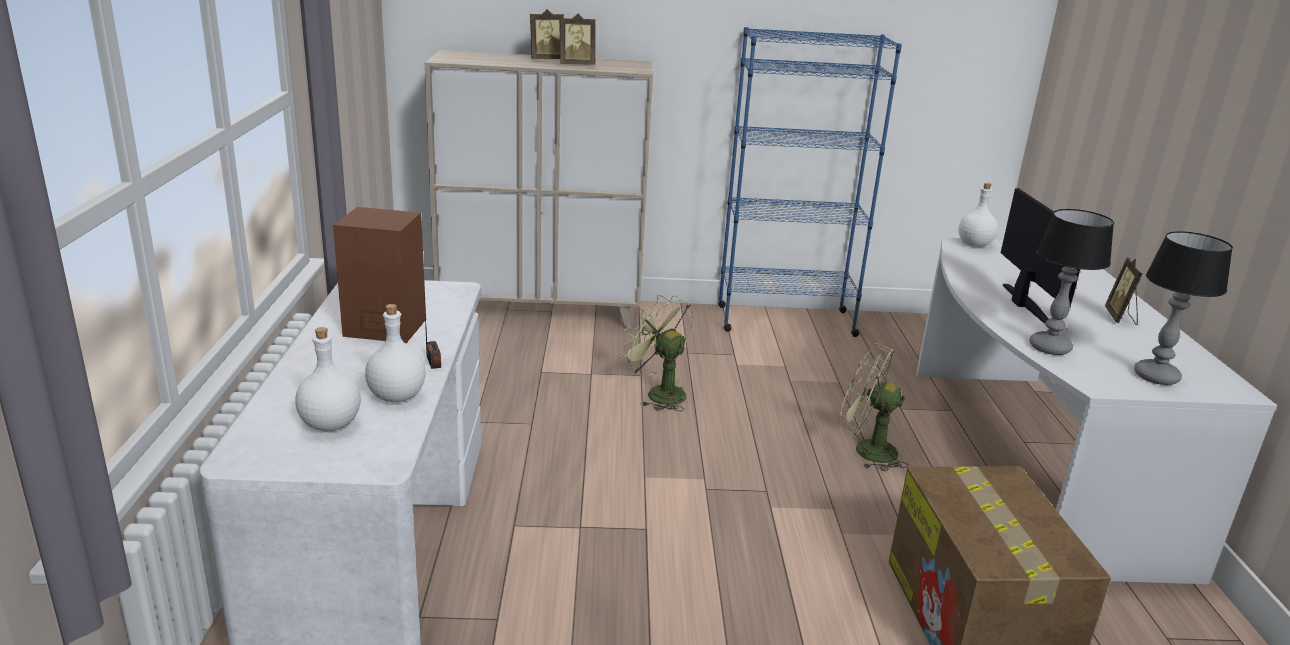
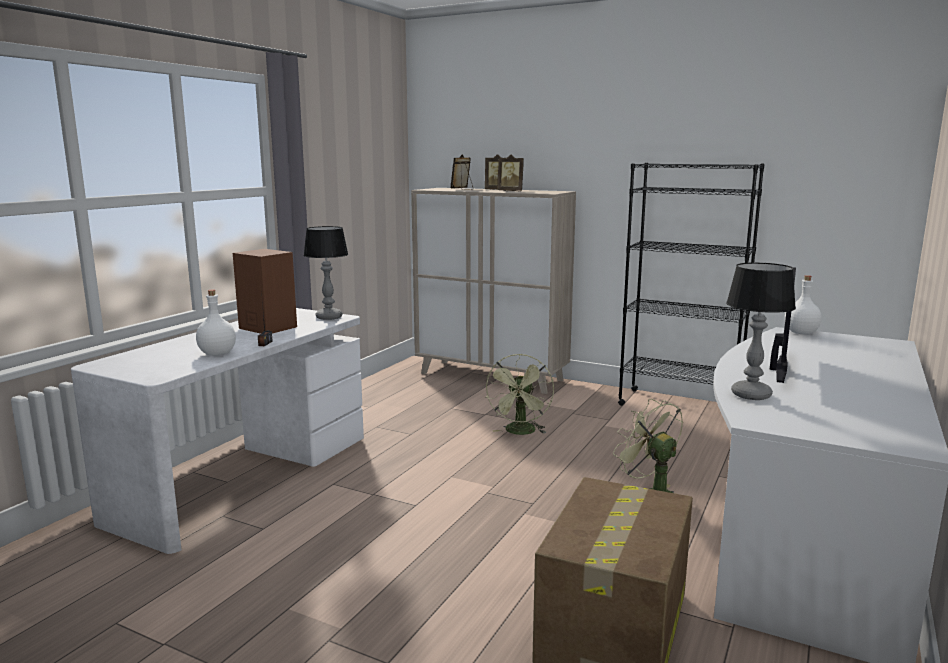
camera: 30 degrees right, 10 degrees down
(330, 424) = (163, 359): white bottle -> none
(658, 393) = (520, 432): green fan -> green fan turned 150 degrees counterclockwise
(785, 321) = (679, 405): blue bookcase -> black bookcase
(1120, 318) = (872, 388): picture frame -> picture frame (462, 189)
(1156, 377) = (833, 426): table lamp -> table lamp (328, 317)

